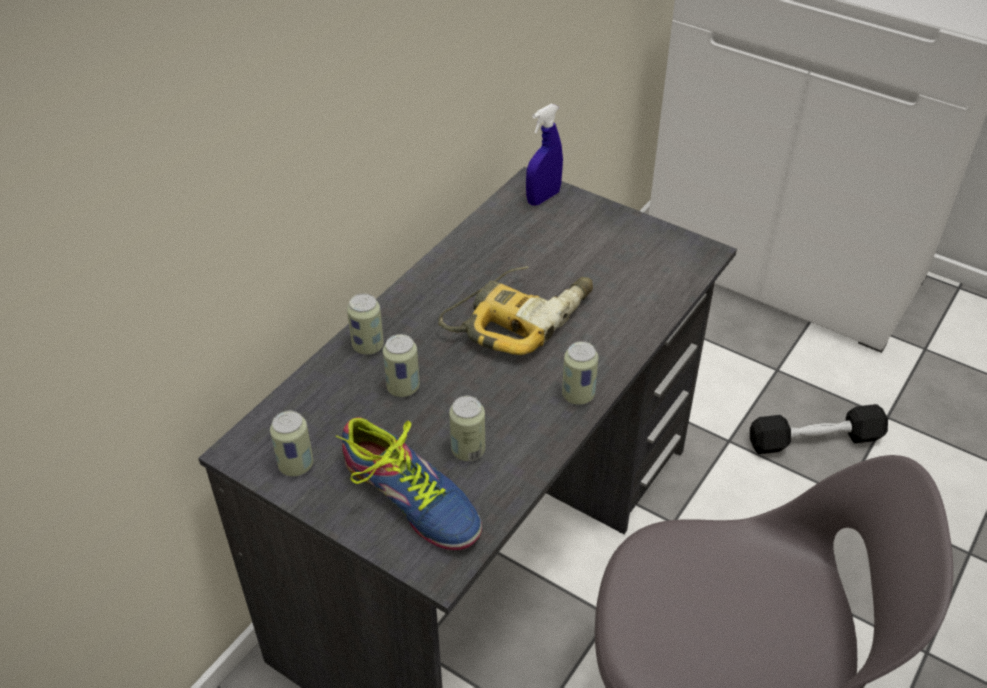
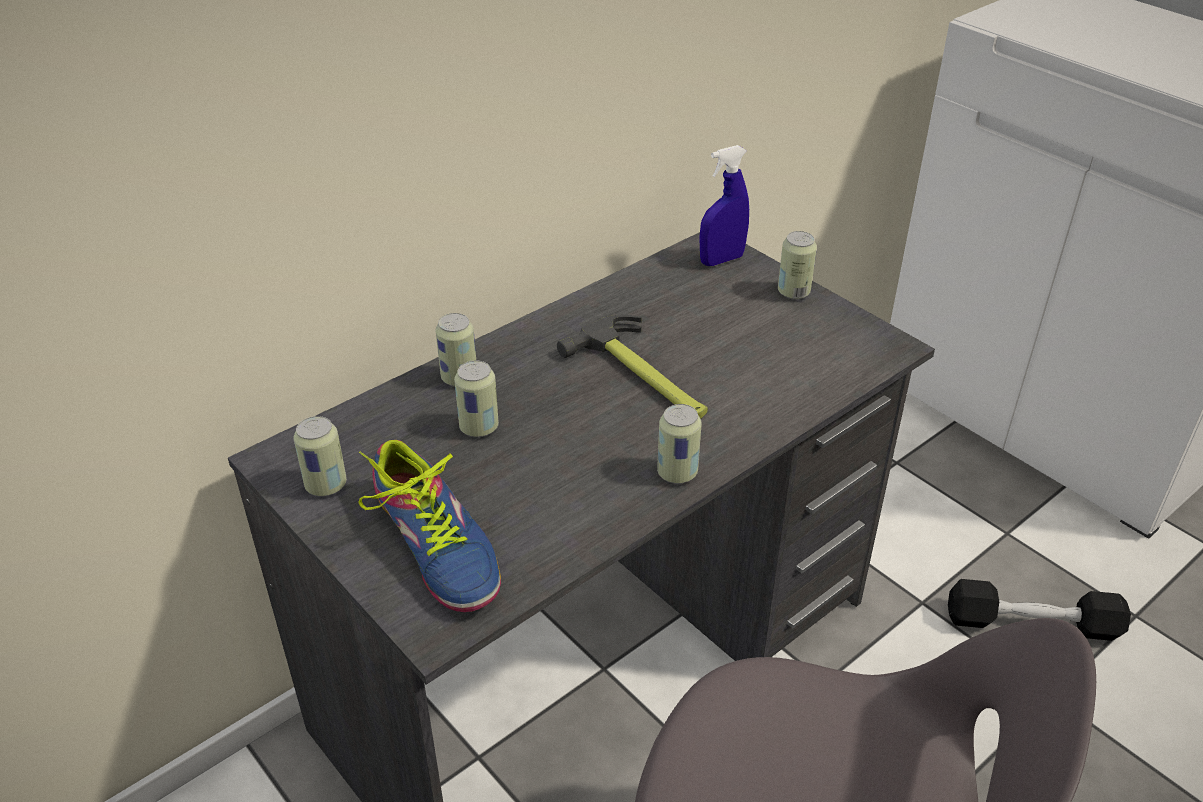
camera: 15 degrees right, 5 degrees down
(468, 450) = (523, 508): can -> can (793, 292)
(520, 317) = (643, 378): power drill -> hammer

